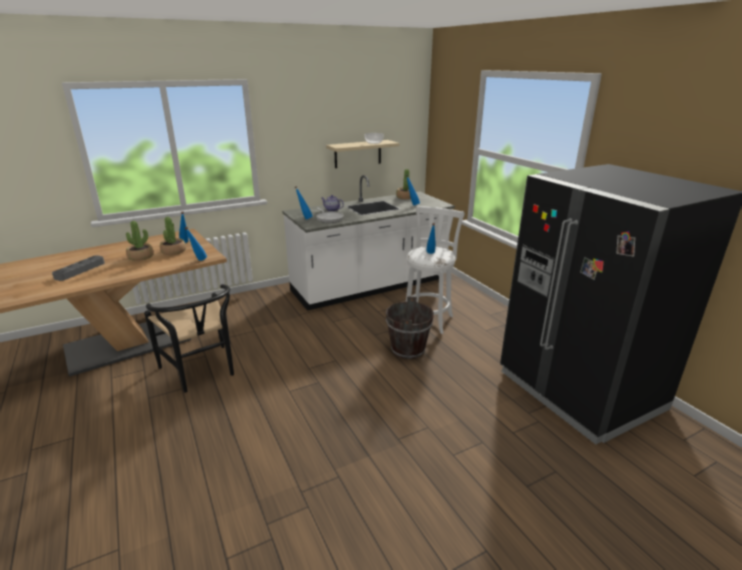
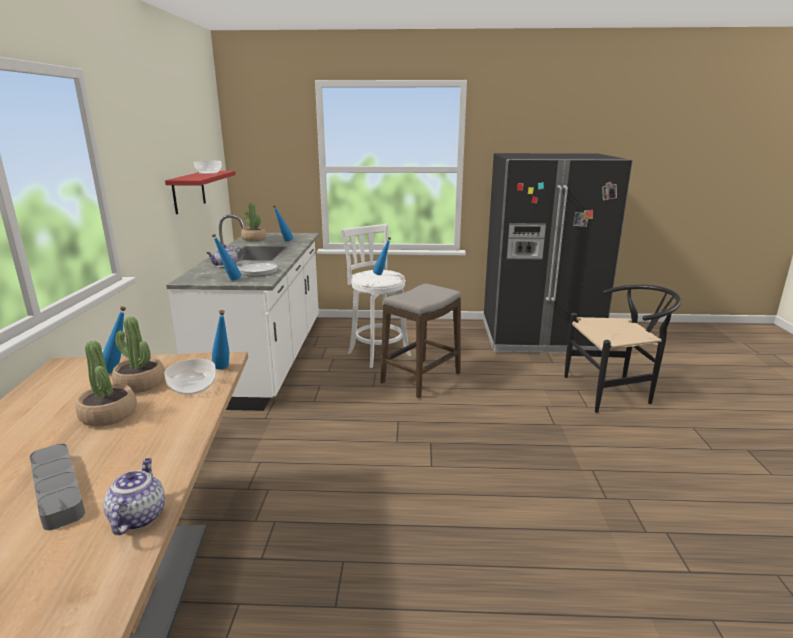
camera: 60 degrees left, 5 degrees down
(61, 289) = (138, 516): none -> teapot
(175, 261) = (193, 387): none -> bowl
(202, 372) = (318, 532): black chair -> black chair (614, 391)
(358, 154) = (188, 191): beige shelf -> red shelf
(408, 350) = (420, 378): brown bucket -> stool

